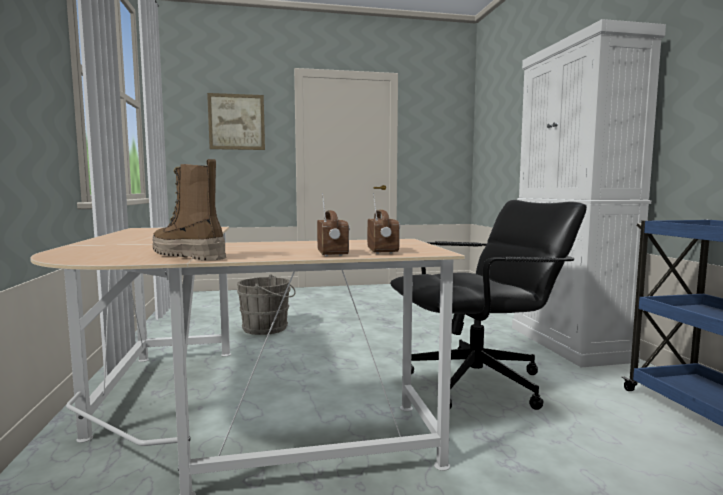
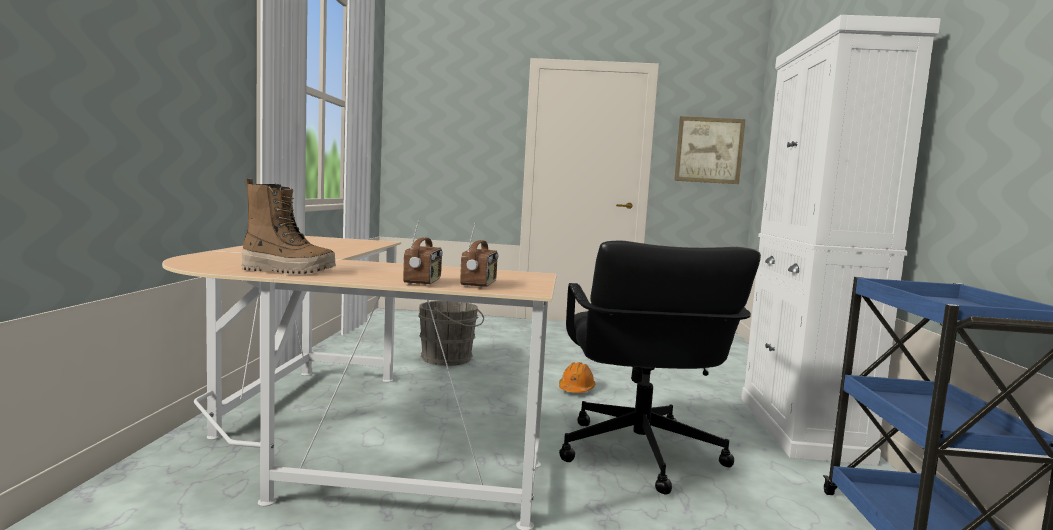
camera: 15 degrees right, 0 degrees up
(188, 256) = (288, 271): boot -> boot turned 135 degrees clockwise
(236, 122) = (460, 120): picture -> picture (709, 150)
(389, 338) = (576, 389): none -> orange hard hat
(478, 384) = (638, 454): black office chair -> black office chair turned 90 degrees clockwise

